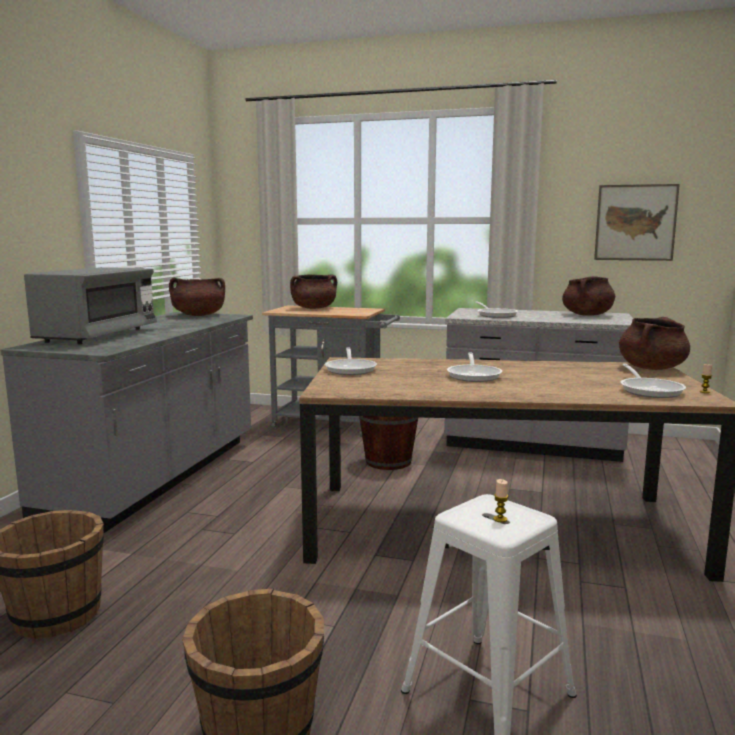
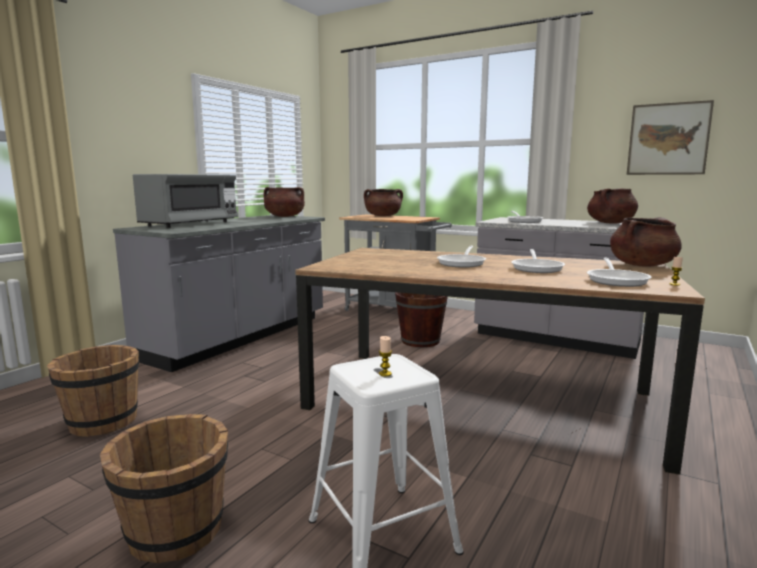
camera: 15 degrees right, 0 degrees up
(351, 369) = (365, 255): frying pan -> frying pan (537, 268)

